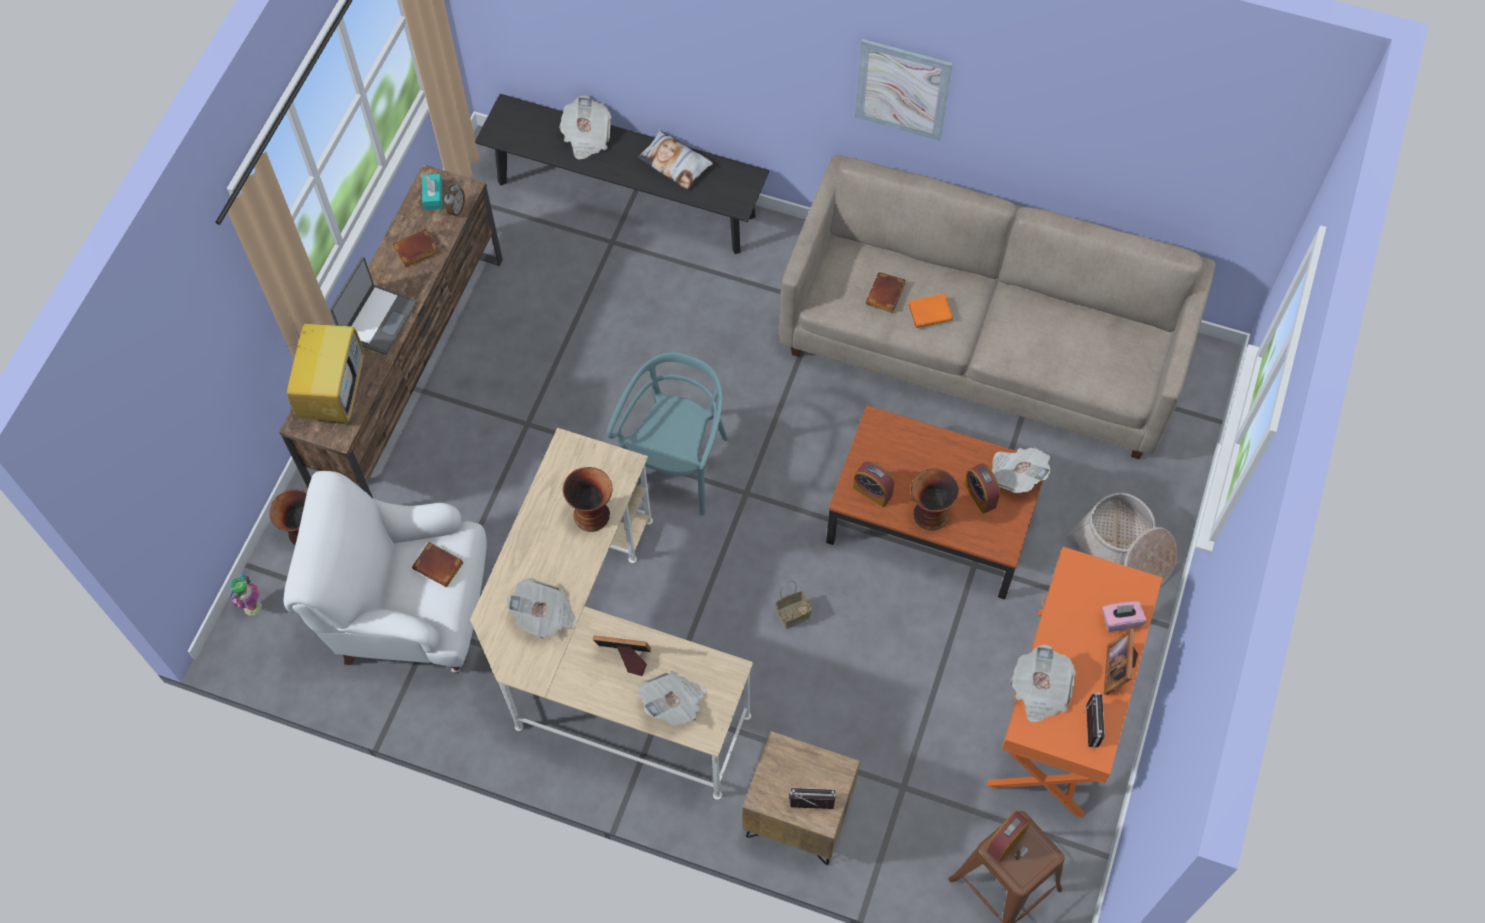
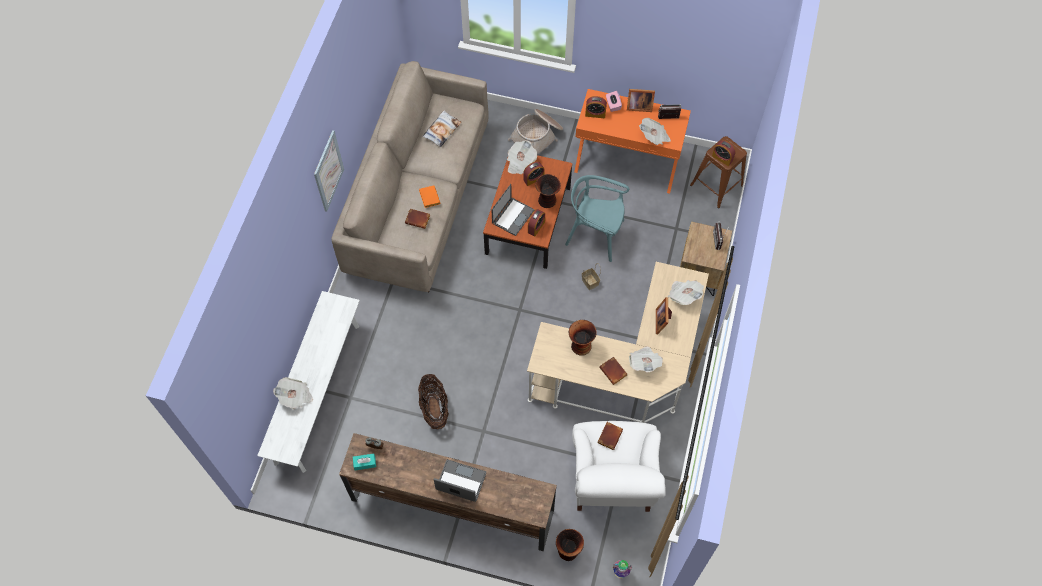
camera: 95 degrees left, 0 degrees up
(333, 390) = (513, 500): television -> none
(416, 252) = (408, 467): brown book -> brown book (614, 372)
(577, 355) = (434, 408): none -> basket
(626, 199) = (317, 392): black bench -> white bench
(675, 163) = (316, 343): pillow -> pillow (442, 130)
(676, 464) = (505, 346): turquoise chair -> turquoise chair (595, 235)
(898, 455) = (513, 216): none -> laptop
(1098, 585) = (595, 114): none -> alarm clock

